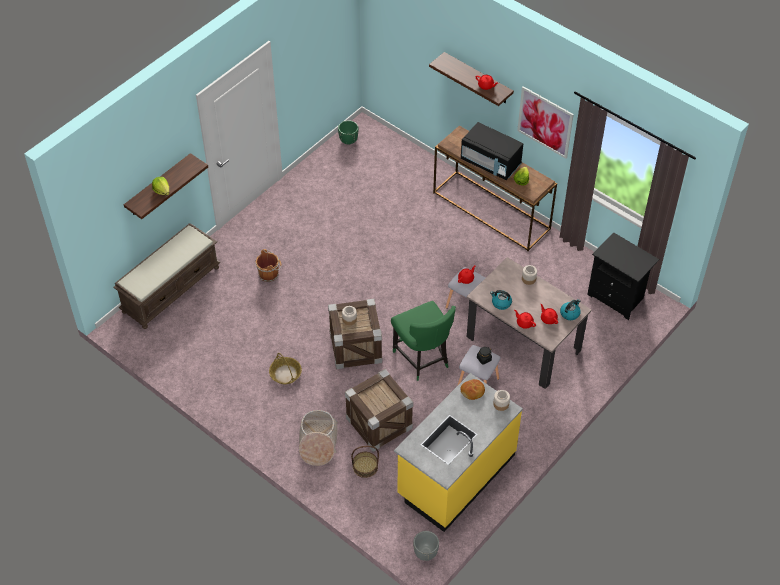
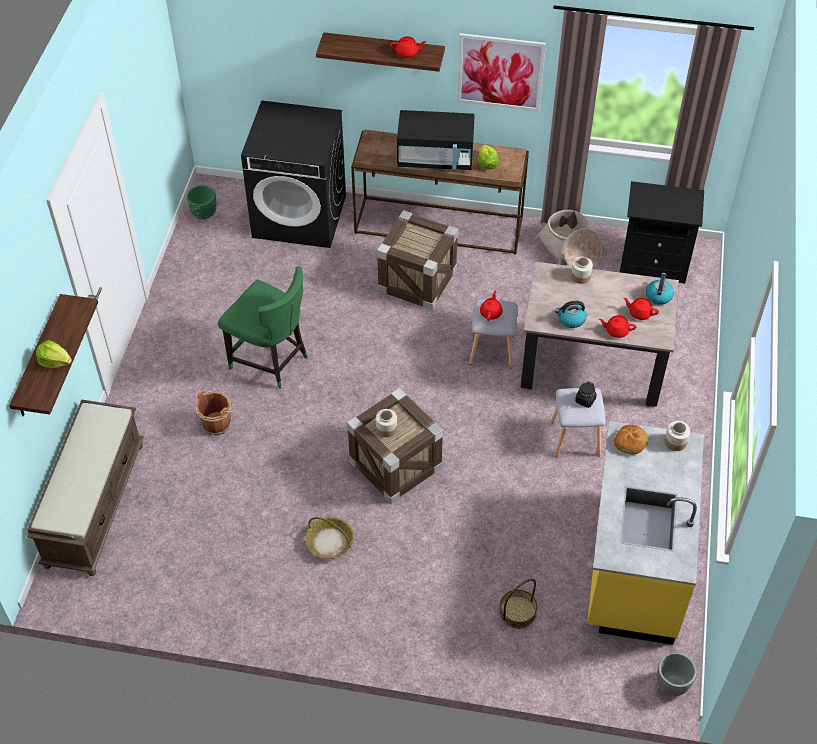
camera: 30 degrees left, 0 degrees up
(318, 443) = (435, 612): basket -> basket (569, 250)
(379, 423) = (494, 547): crate -> crate (417, 280)
(407, 167) = (300, 216): none -> black washing machine
(422, 359) = (488, 440): green chair -> green chair (271, 361)

